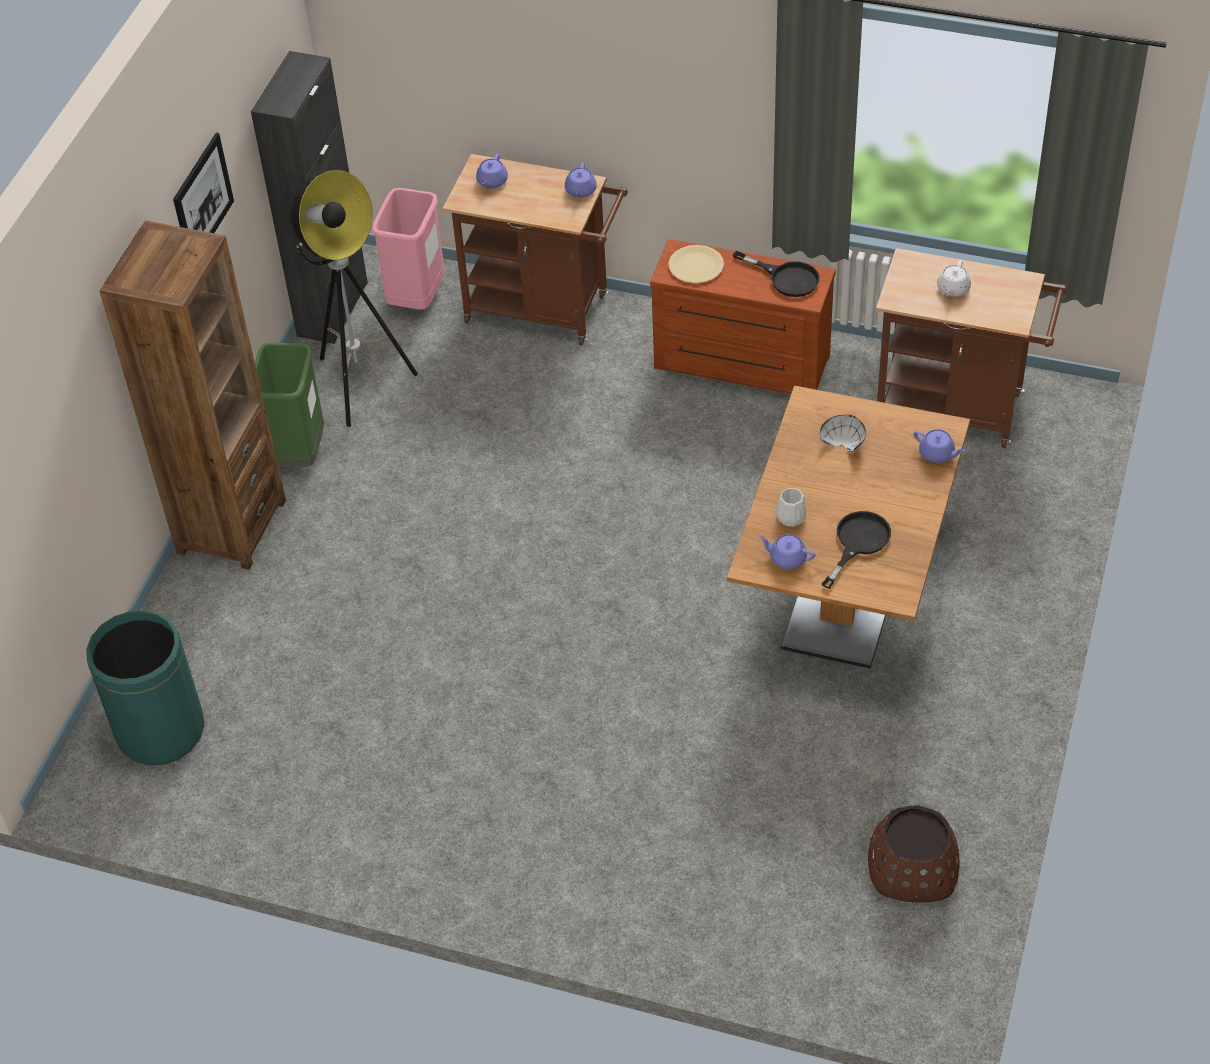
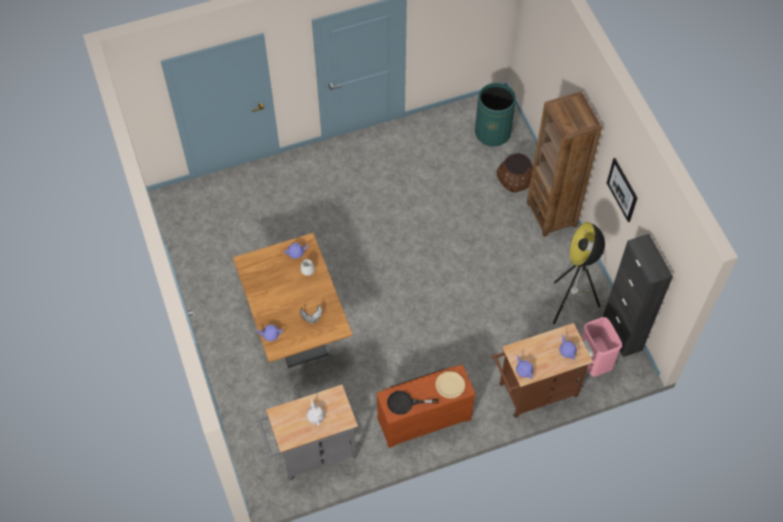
camera: 140 degrees right, 10 degrees up
(298, 453) = (561, 258): green trash can -> none
(858, 542) = (274, 275): black frying pan -> none
(912, 868) = (201, 237): brown planter -> brown planter (515, 178)
(958, 409) = (311, 453): brown cart -> grey cart

